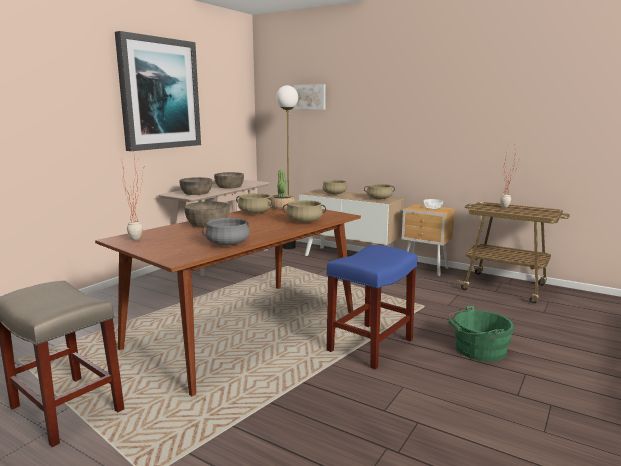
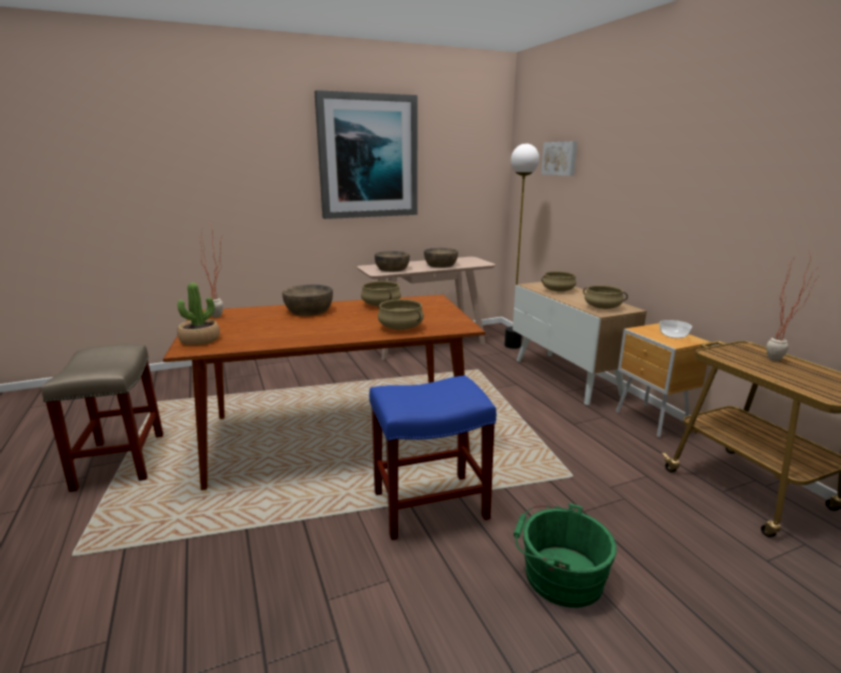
camera: 35 degrees right, 5 degrees up
(227, 243) = (267, 340): grey cooking pot -> none
(282, 207) = (425, 302): potted plant -> potted plant (200, 340)

